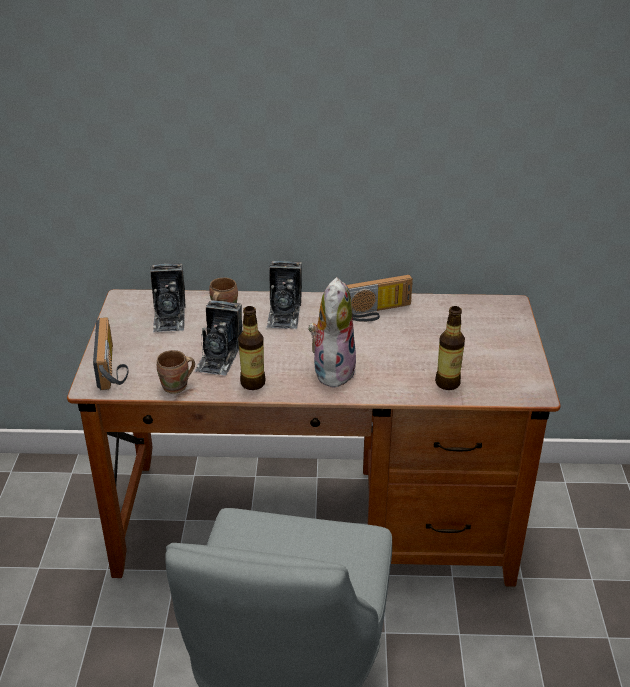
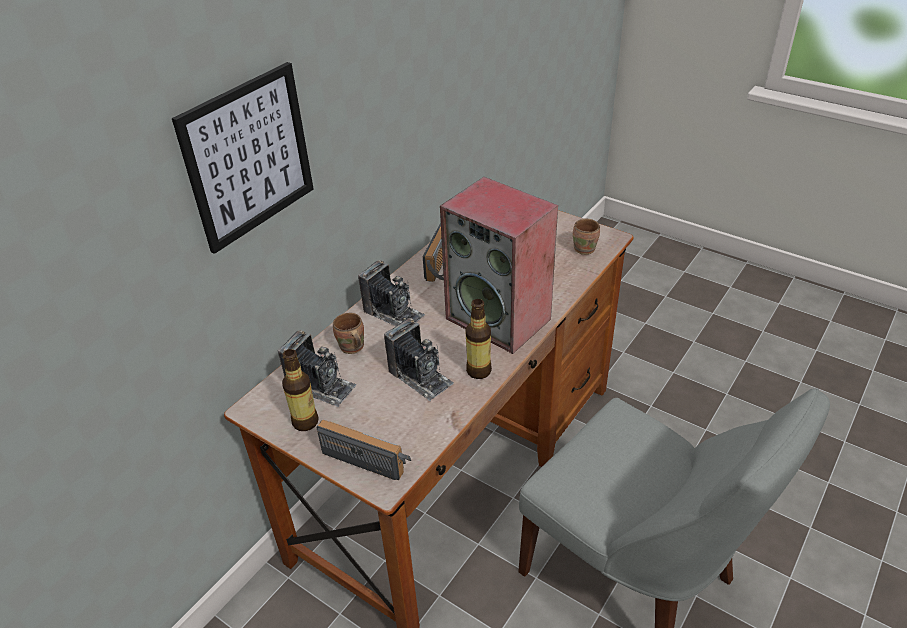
camera: 55 degrees left, 5 degrees up
(177, 387) = (442, 422): brown mug -> brown mug (585, 248)
(189, 102) = (248, 157): none -> picture
(332, 369) = (500, 319): plush toy -> speaker
(447, 383) = (568, 269): bottle -> bottle (305, 422)

